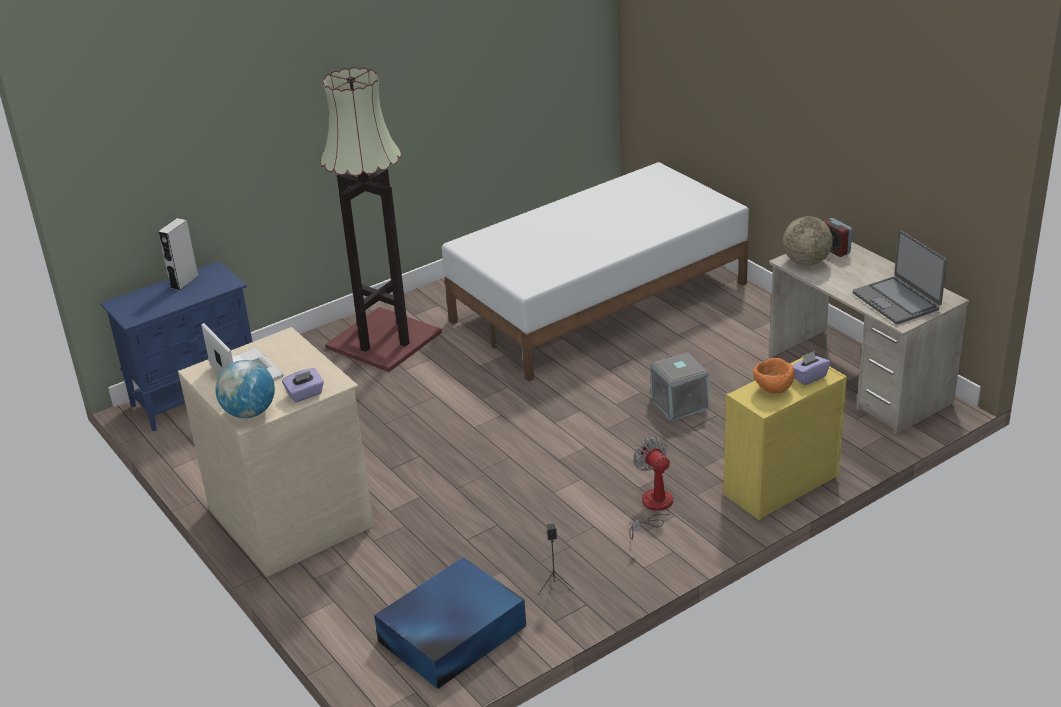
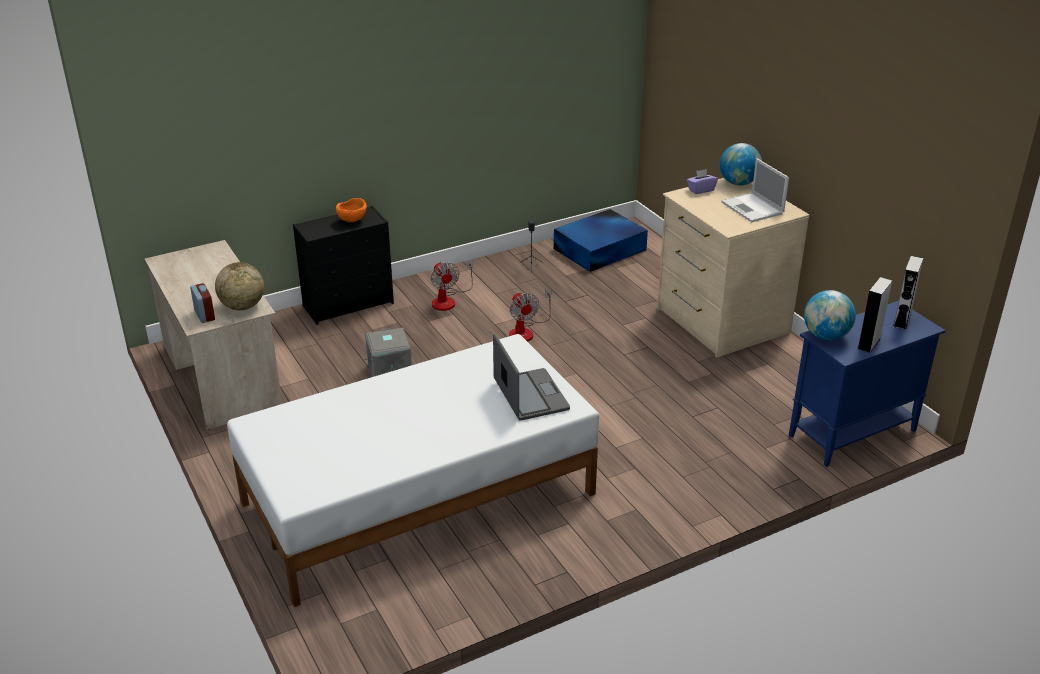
camera: 175 degrees left, 0 degrees up
(136, 307) = (902, 320): none -> grey speaker
(222, 284) = (826, 336): none -> globe
(384, 339) = (668, 479): floor lamp -> none
(540, 473) = (526, 331): none -> fan
(780, 486) = (349, 304): yellow dresser -> black dresser
(809, 377) = (320, 226): purple tissue box -> none
(896, 301) = (202, 263): laptop -> laptop (530, 396)

